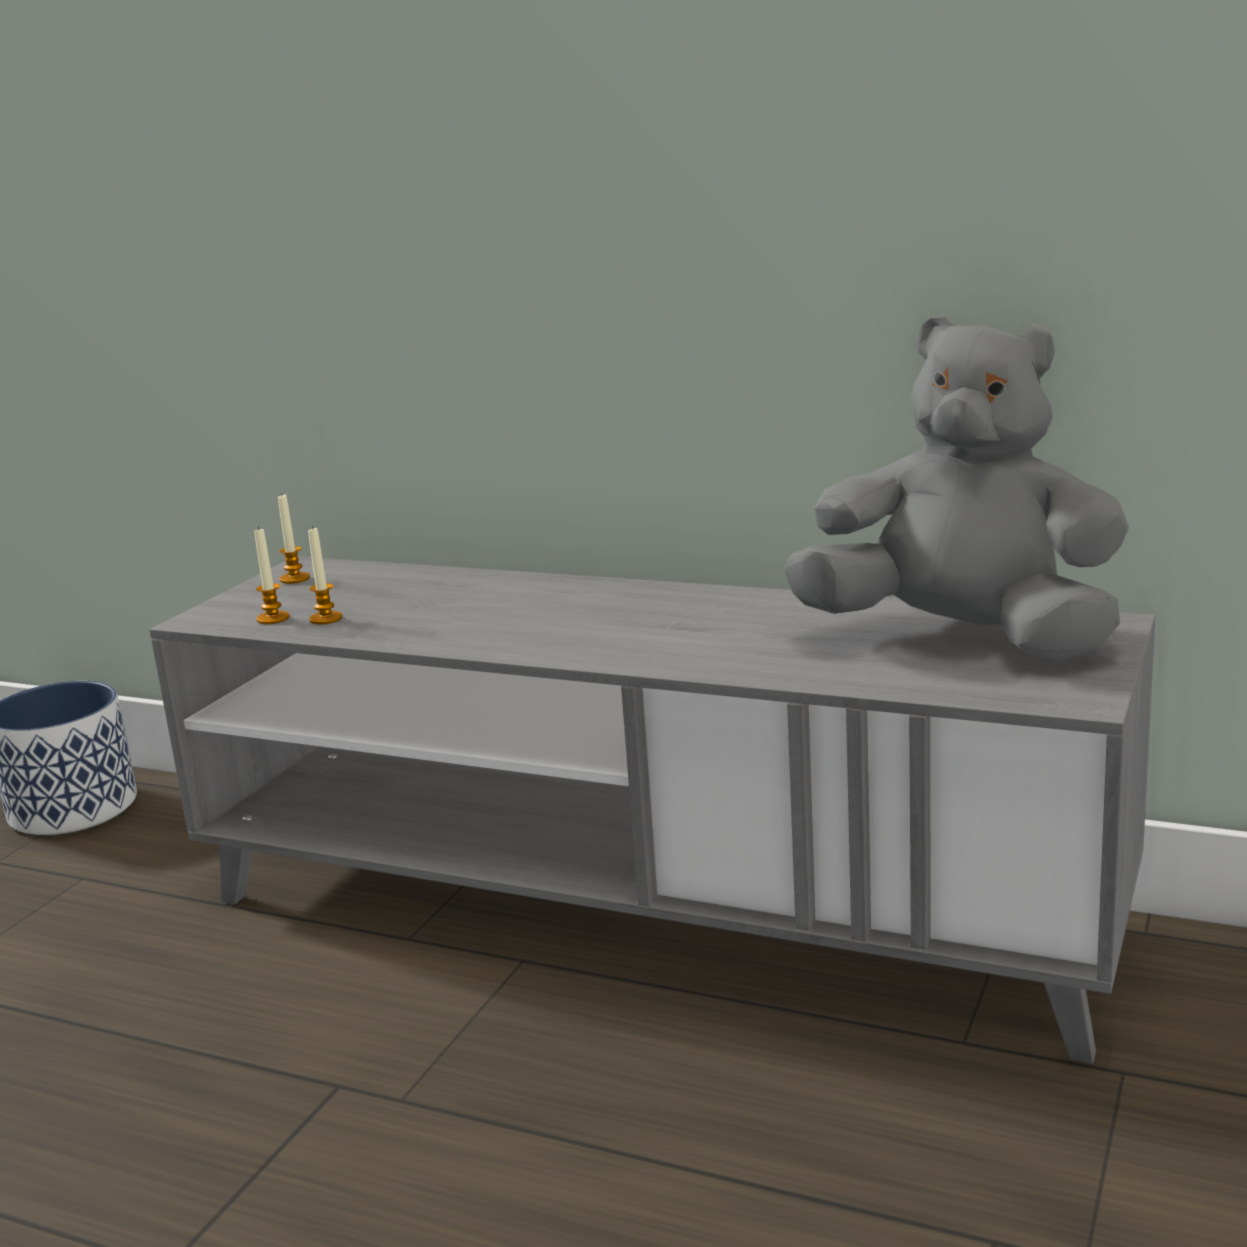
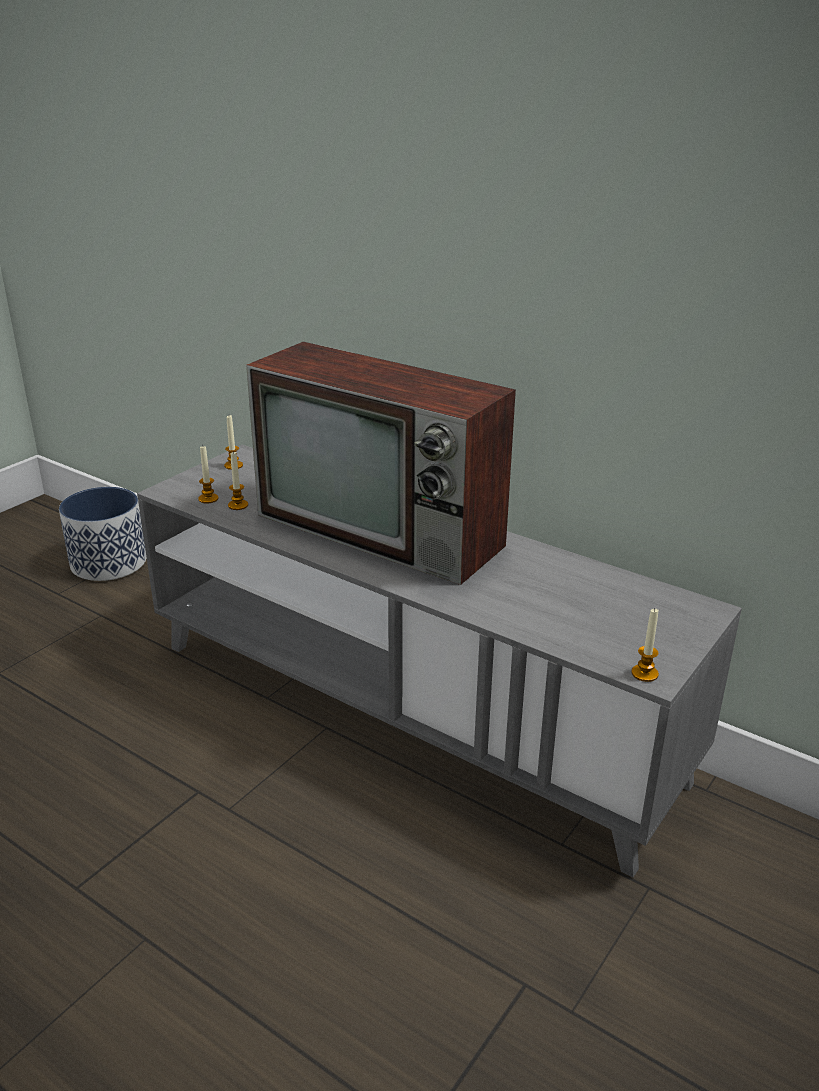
camera: 10 degrees right, 10 degrees up
(575, 613) = (384, 531): none -> television
(962, 639) = (607, 605): grey plush toy -> none
(1065, 700) = (644, 673): none -> candle

